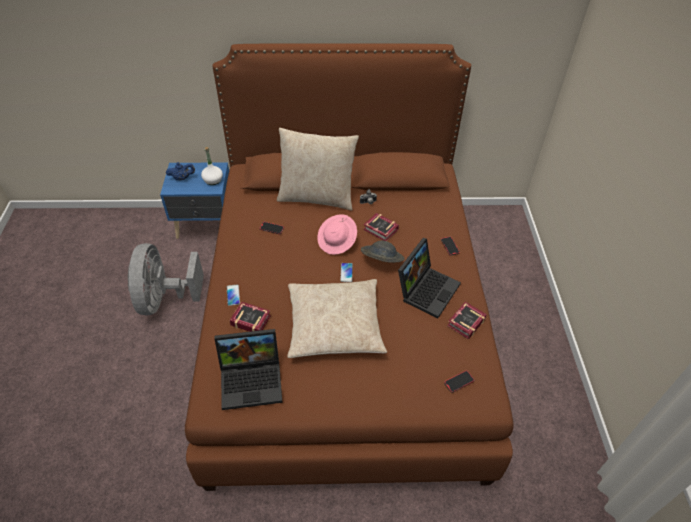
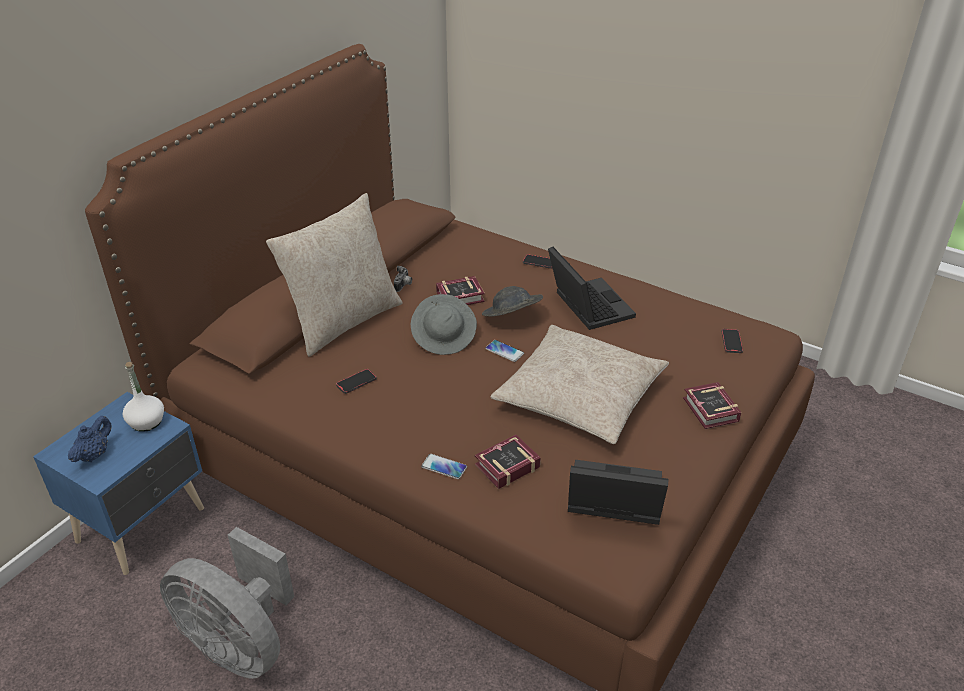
camera: 55 degrees left, 10 degrees down
(253, 379) = (611, 501): laptop -> laptop turned 105 degrees counterclockwise
(337, 242) = (444, 337): pink hat -> grey hat
(464, 323) = (656, 303): book -> book (710, 411)

